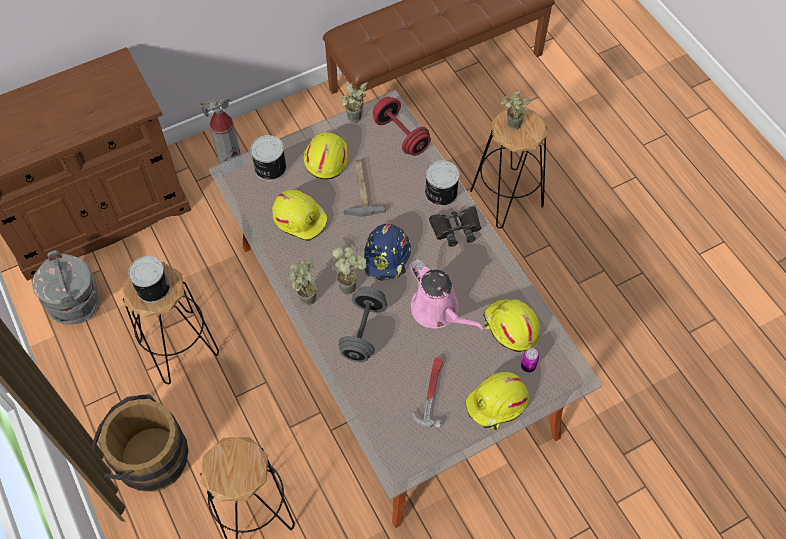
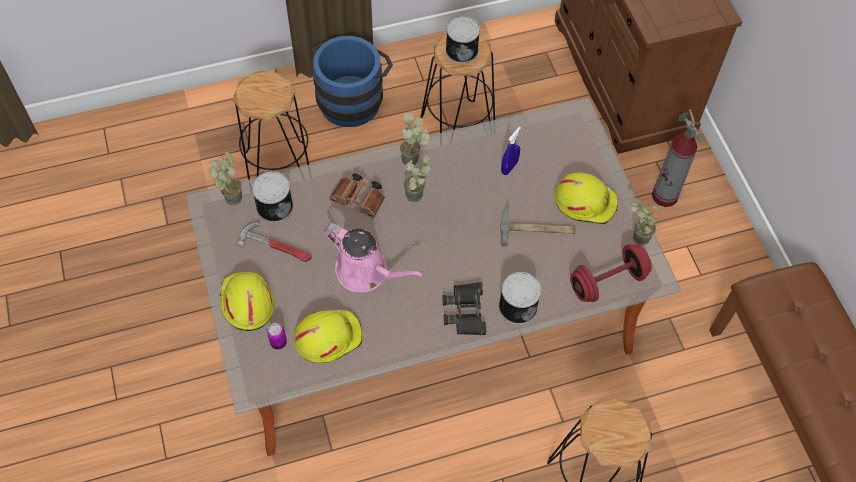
camera: 100 degrees right, 0 degrees up
(75, 303) = (523, 55): grey bucket -> none
(146, 458) = (352, 97): brown bucket -> blue bucket
(269, 168) = (579, 149): can -> can (274, 206)
(300, 218) = (509, 167): yellow hard hat -> blue spray bottle
(363, 332) = (360, 201): grey dumbbell -> brown binoculars
(387, 257) = (443, 238): blue hard hat -> none
(438, 311) = (366, 272): pink watering can -> pink watering can turned 120 degrees counterclockwise
(510, 127) = (616, 419): potted plant -> potted plant (231, 195)

